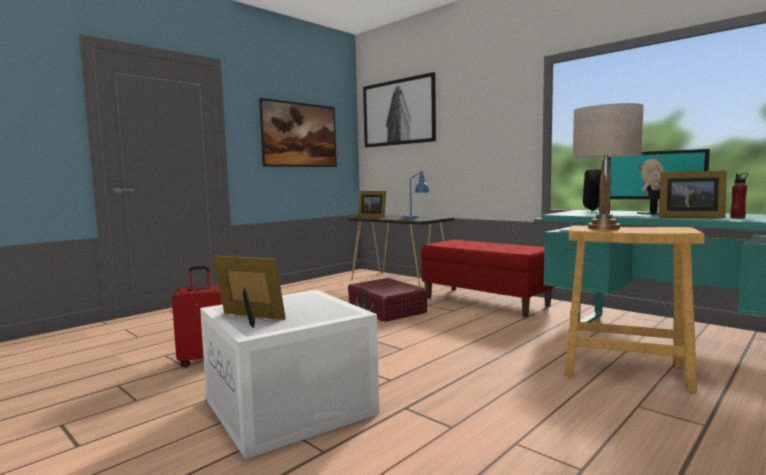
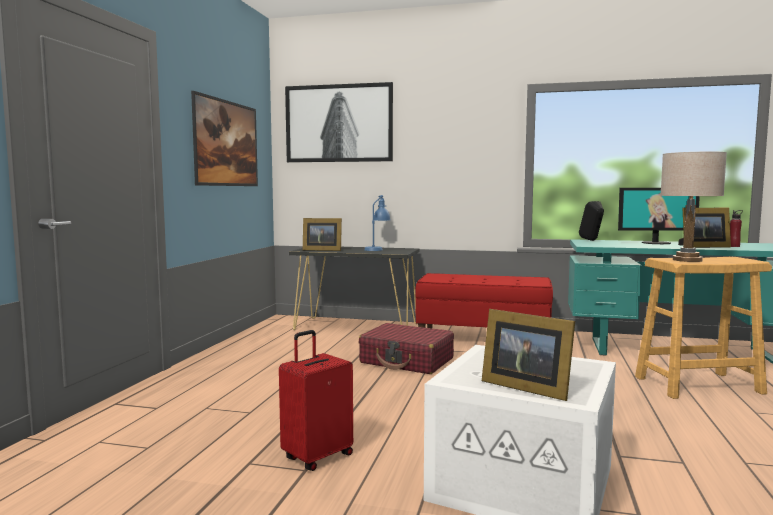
camera: 30 degrees left, 0 degrees up
(249, 319) = (524, 386): picture frame -> picture frame turned 135 degrees counterclockwise

